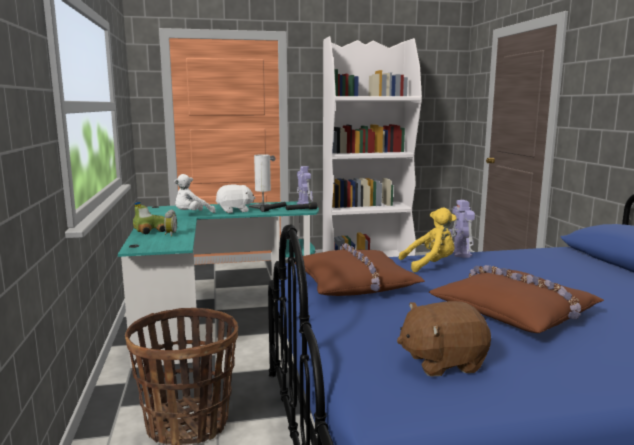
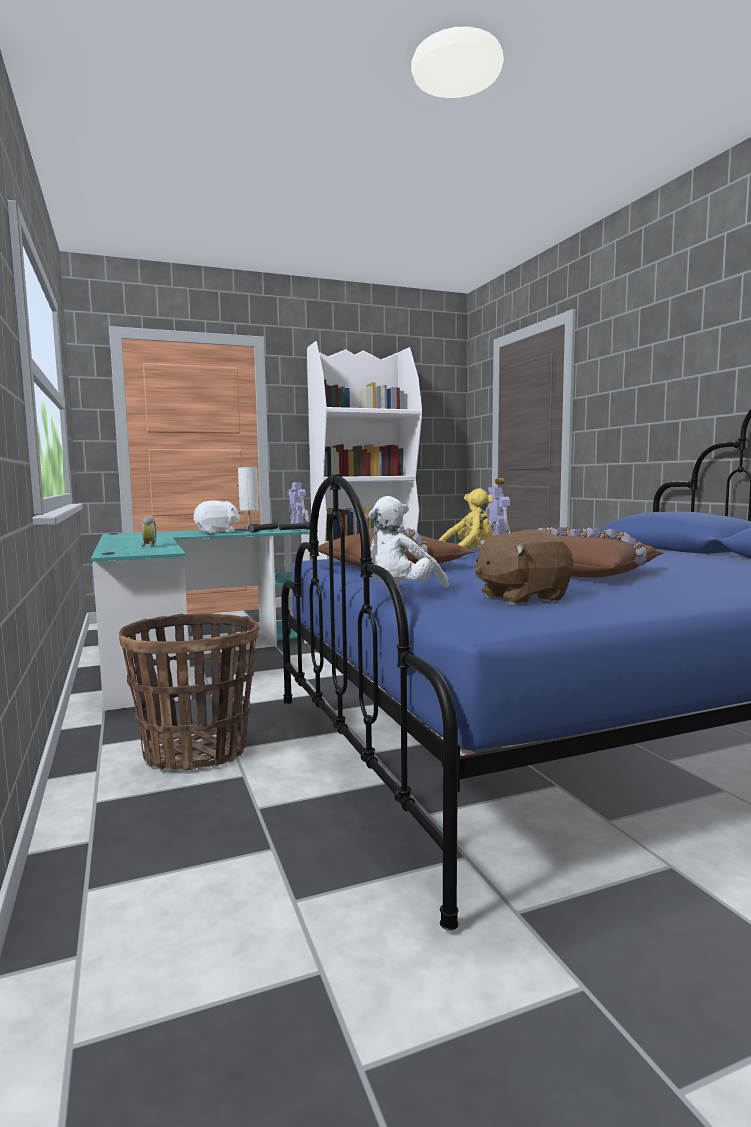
camera: 10 degrees left, 5 degrees down
(150, 231) = (121, 545): toy car -> none
(192, 214) = (165, 536): white plush toy -> white plush toy (400, 594)

